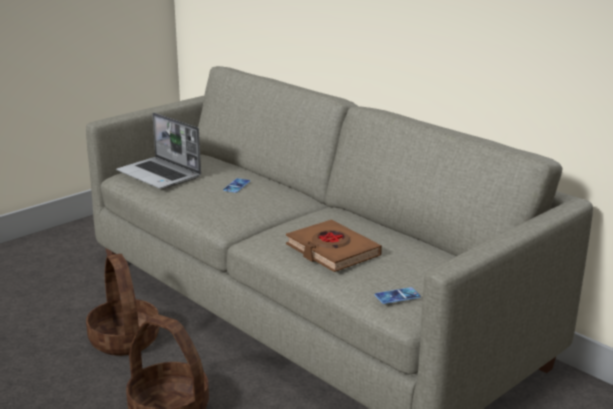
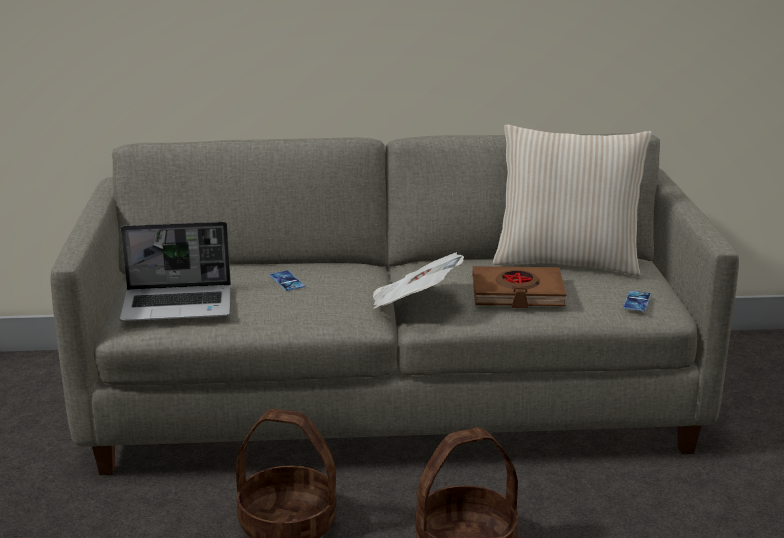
camera: 50 degrees left, 0 degrees up
(265, 228) = (414, 303): none -> newspaper
(424, 250) = (566, 261): none -> beige pillow

